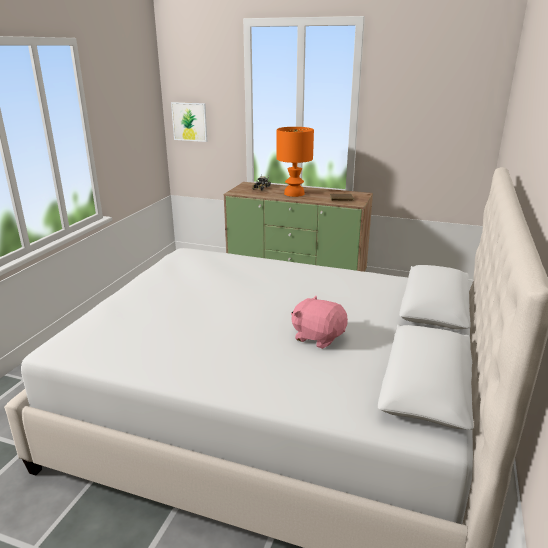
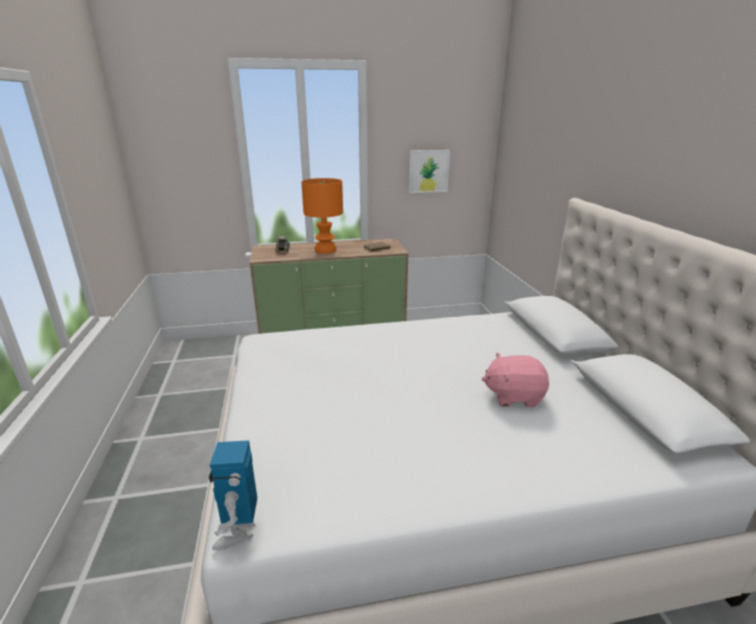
camera: 30 degrees left, 0 degrees up
(50, 348) = (238, 531): none -> toy robot
(189, 121) = (166, 183): picture -> picture (428, 171)

